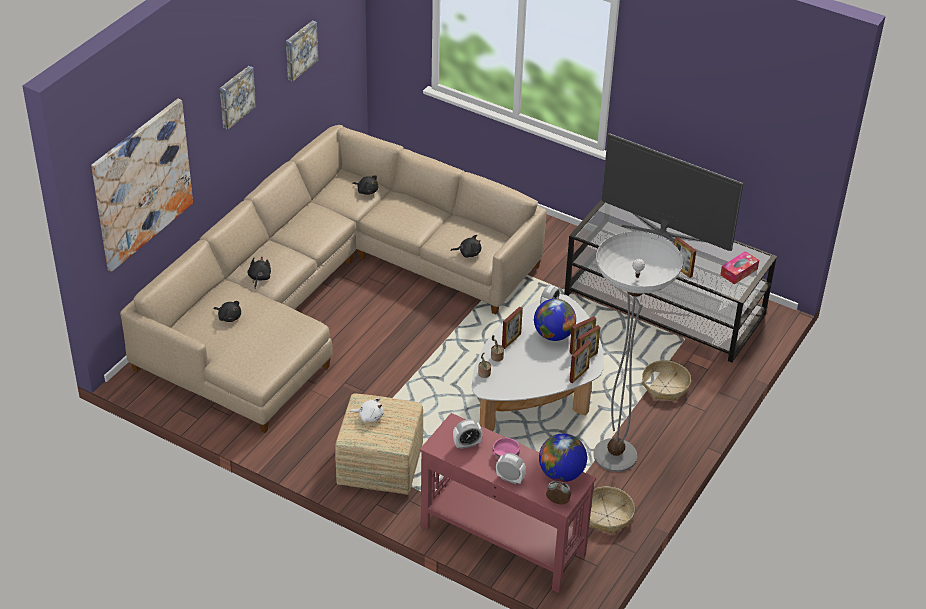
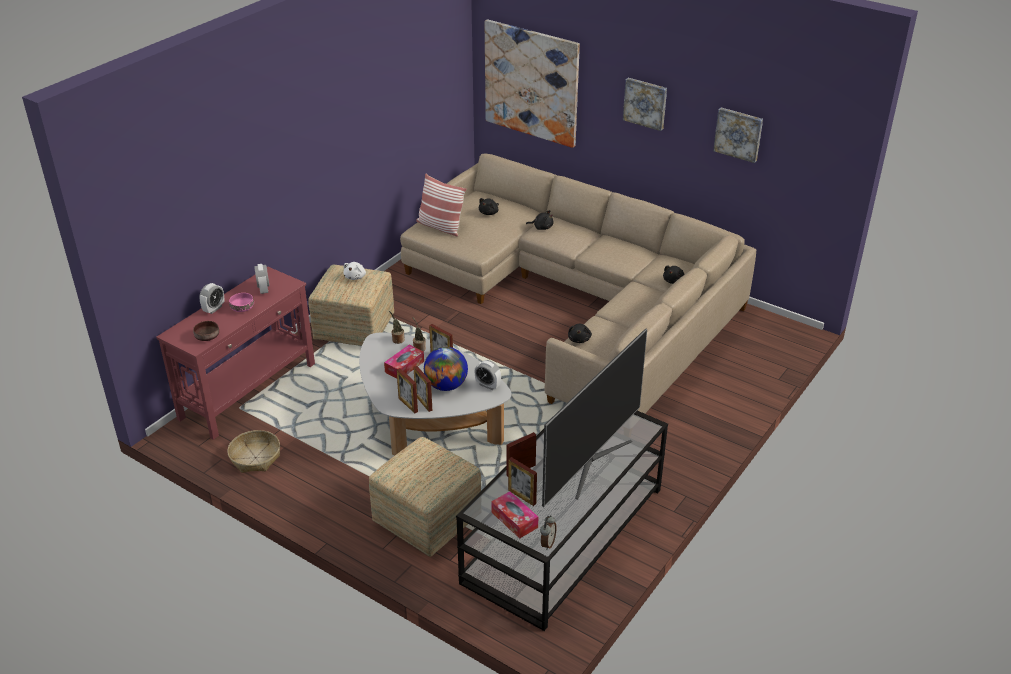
camera: 95 degrees right, 5 degrees down
(252, 359) = (440, 226): none -> pillow
(528, 365) = (404, 367): none -> tissue box
(557, 503) = (174, 332): alarm clock -> alarm clock (547, 543)
(561, 474) = (208, 336): globe -> brown bowl
(579, 374) = (384, 398): picture frame -> picture frame (522, 496)
(615, 455) = (332, 470): floor lamp -> none
(665, 386) = (426, 519): basket -> ottoman

